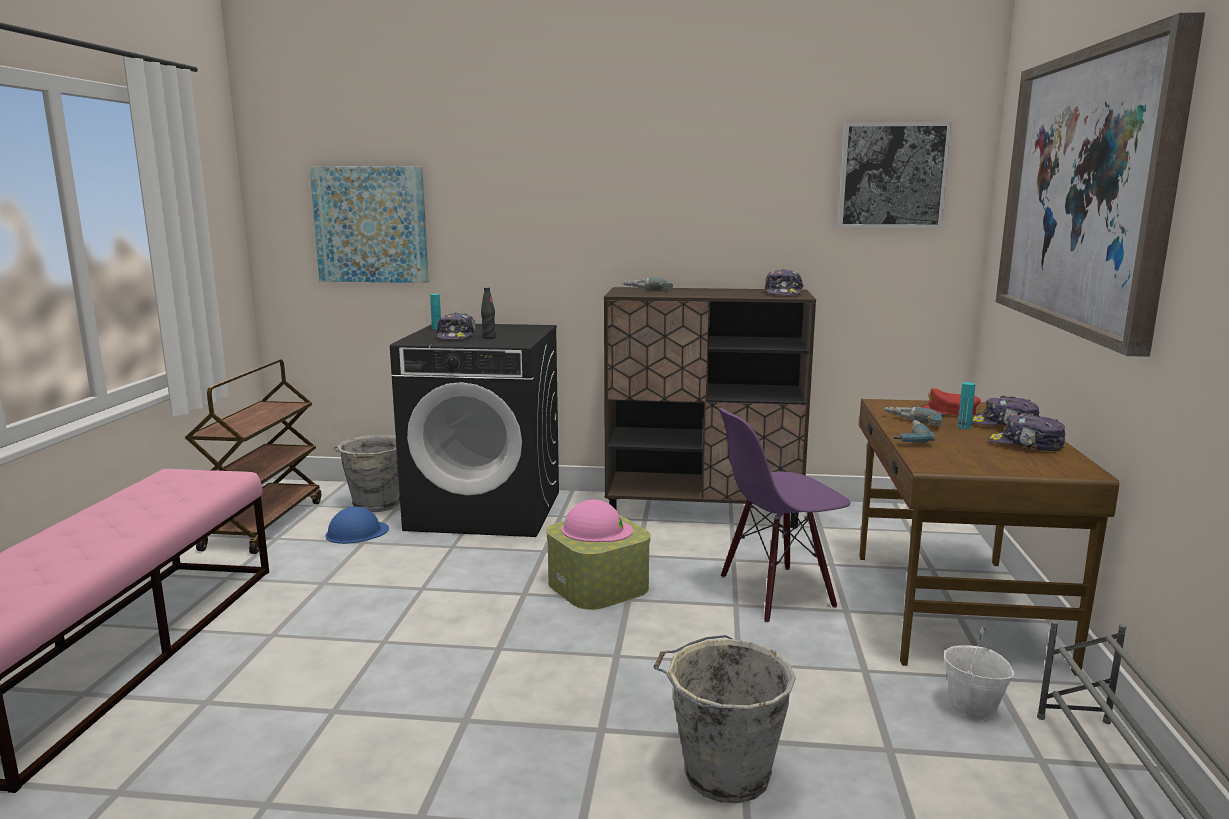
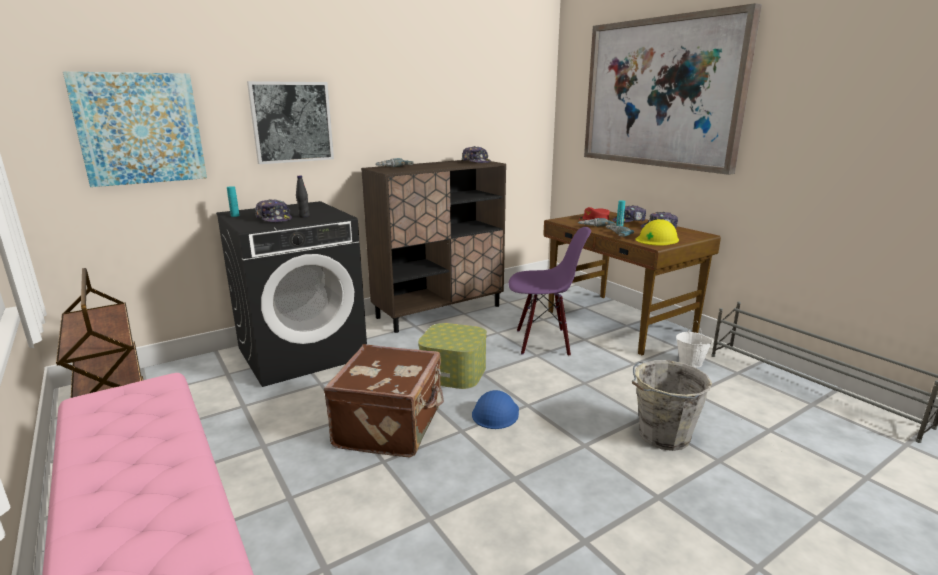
camera: 40 degrees left, 5 degrees up
(356, 532) = (224, 401): blue hard hat -> blue hard hat (495, 413)
(376, 505) = (204, 376): grey bucket -> none
(444, 613) = (391, 426): none -> brown suitcase
(596, 530) = (450, 335): pink hard hat -> none
(776, 592) = (543, 342): purple chair -> purple chair turned 120 degrees counterclockwise
(892, 175) = (512, 85): picture -> picture (292, 122)
(963, 459) = (657, 239): none -> yellow hard hat

